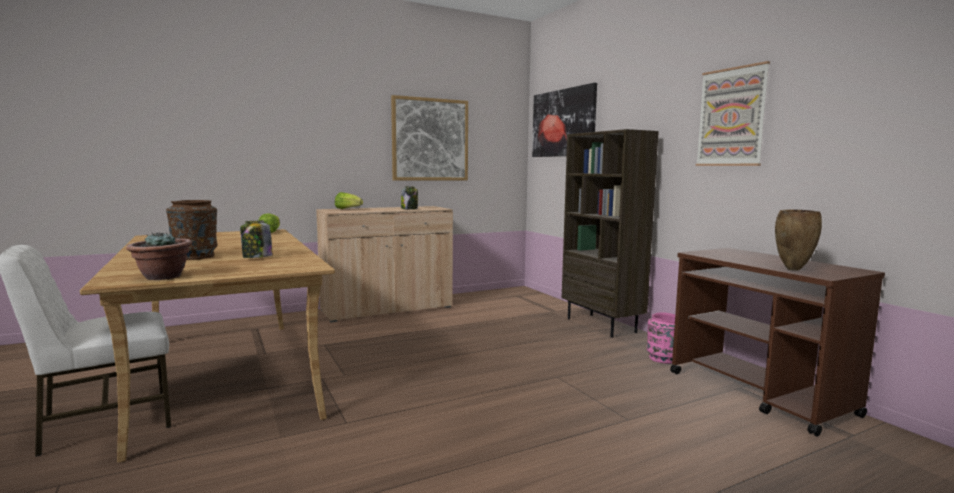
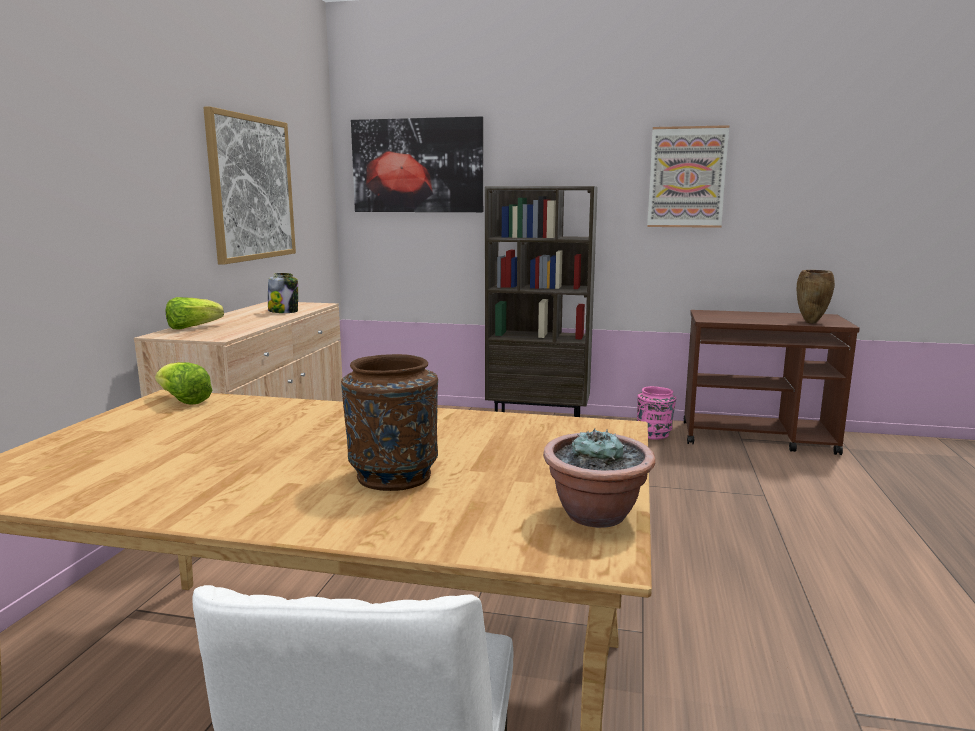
camera: 50 degrees left, 5 degrees up
(257, 257) = (480, 441): jar -> none

